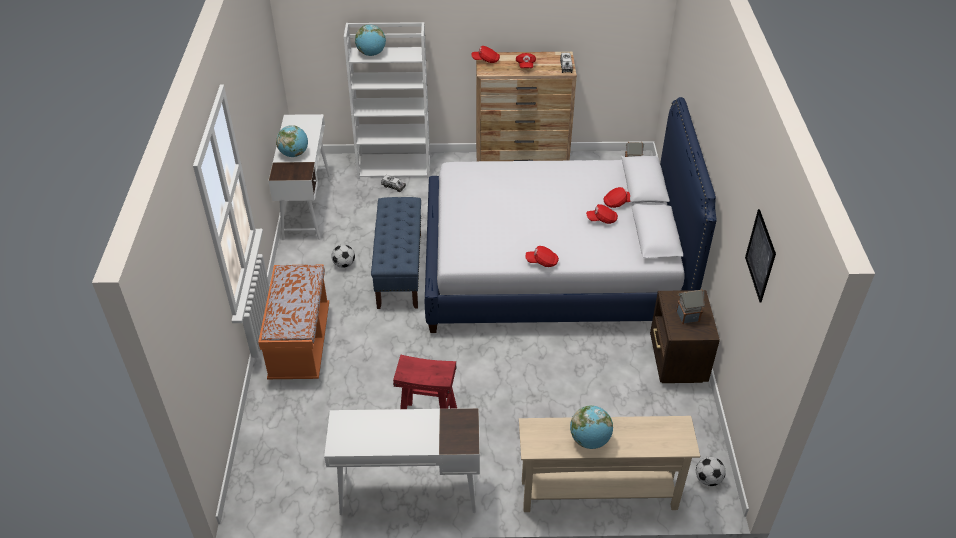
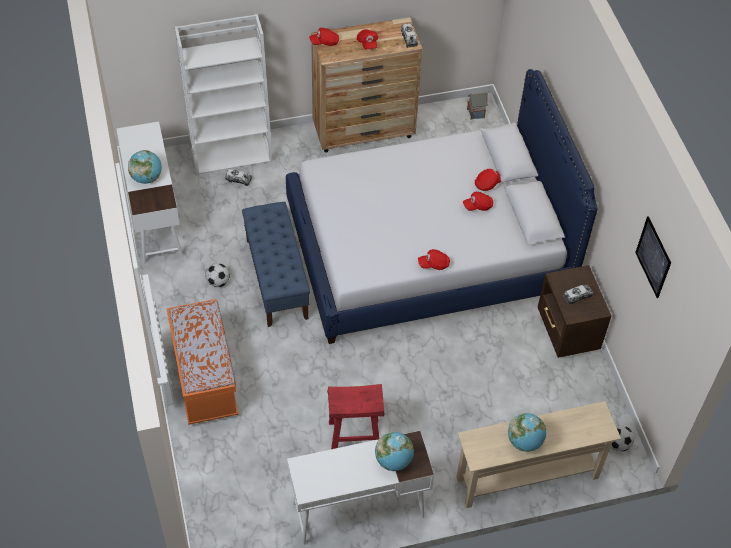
camera: 15 degrees left, 10 degrees up
(371, 54) = (205, 54): globe -> globe (393, 460)
(687, 316) = (577, 296): toy house -> toy truck

